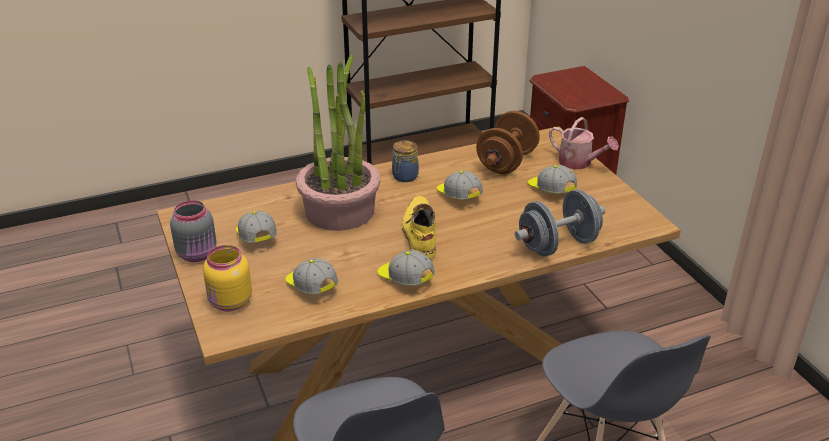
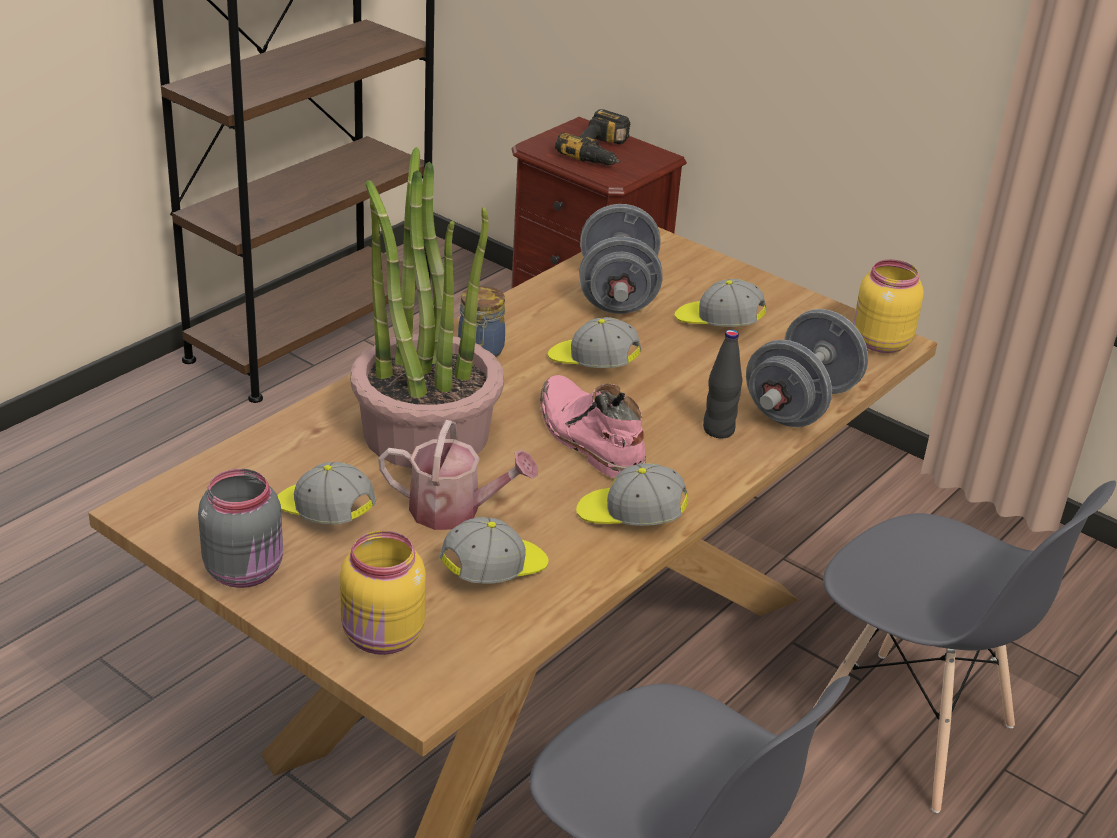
camera: 30 degrees left, 0 degrees up
(311, 287) = (495, 571): cap -> cap turned 120 degrees clockwise
(419, 234) = (588, 439): yellow boot -> pink boot
(496, 247) = (718, 430): none -> black bottle
(506, 162) = (617, 294): brown dumbbell -> grey dumbbell
(579, 163) = (721, 272): watering can -> watering can (455, 511)
(580, 87) = (602, 152): none -> power drill
(641, 222) = (879, 342): none -> yellow jar

